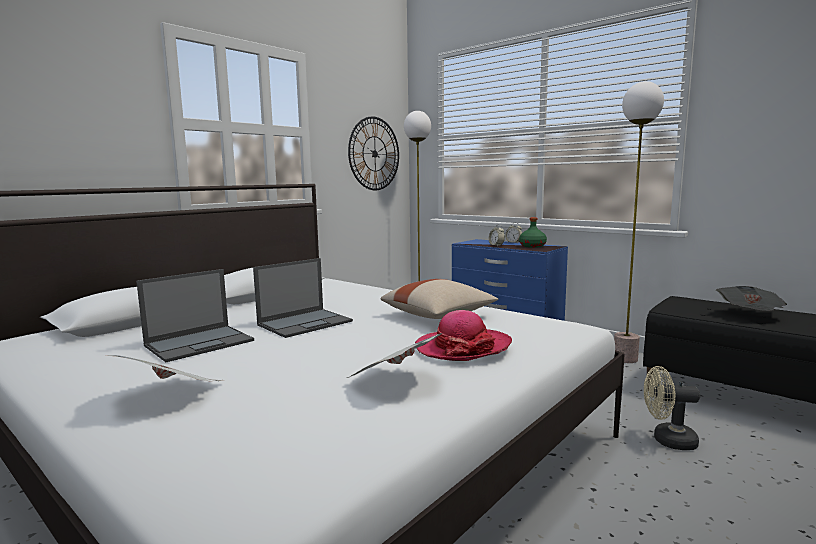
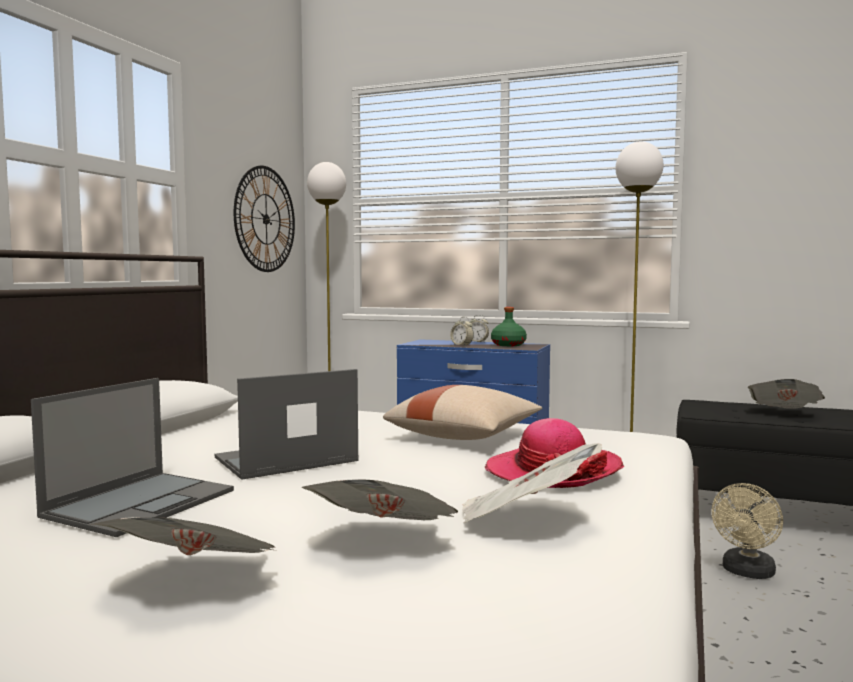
camera: 20 degrees left, 5 degrees down
(290, 385) = (386, 544): none -> newspaper
(306, 323) = (284, 460): laptop -> laptop turned 150 degrees counterclockwise
(667, 440) = (747, 573): beige fan -> beige fan turned 45 degrees counterclockwise

